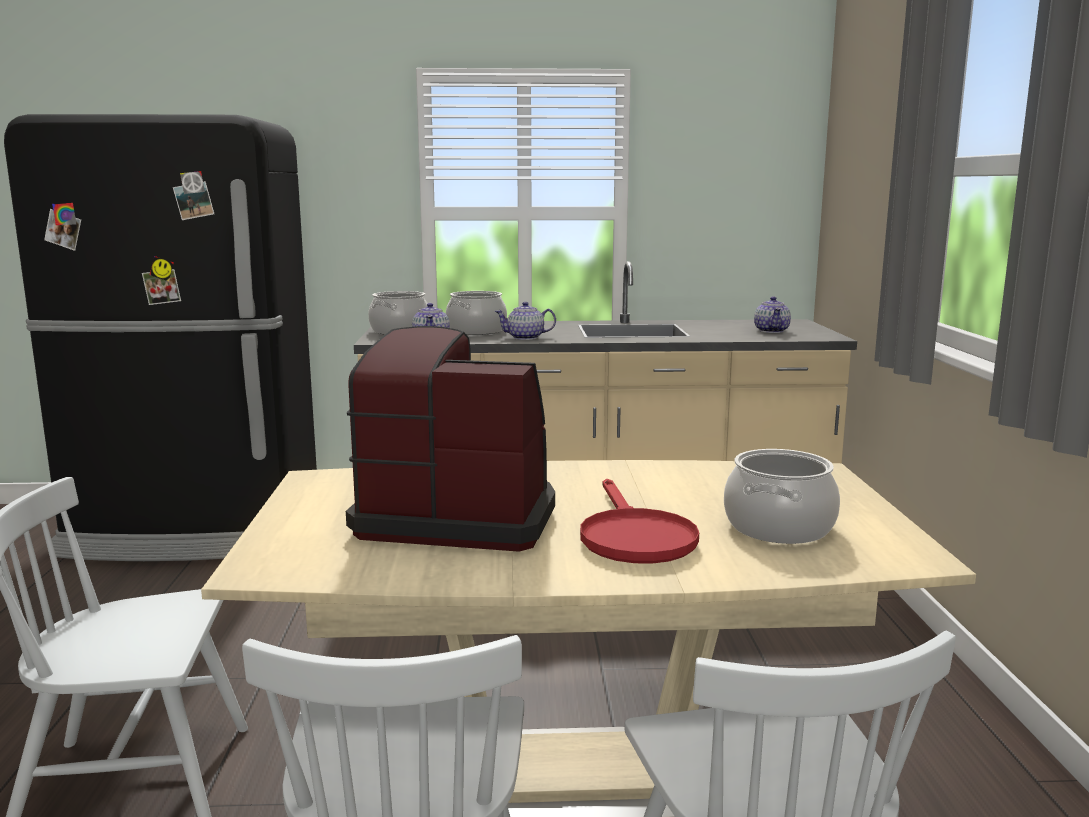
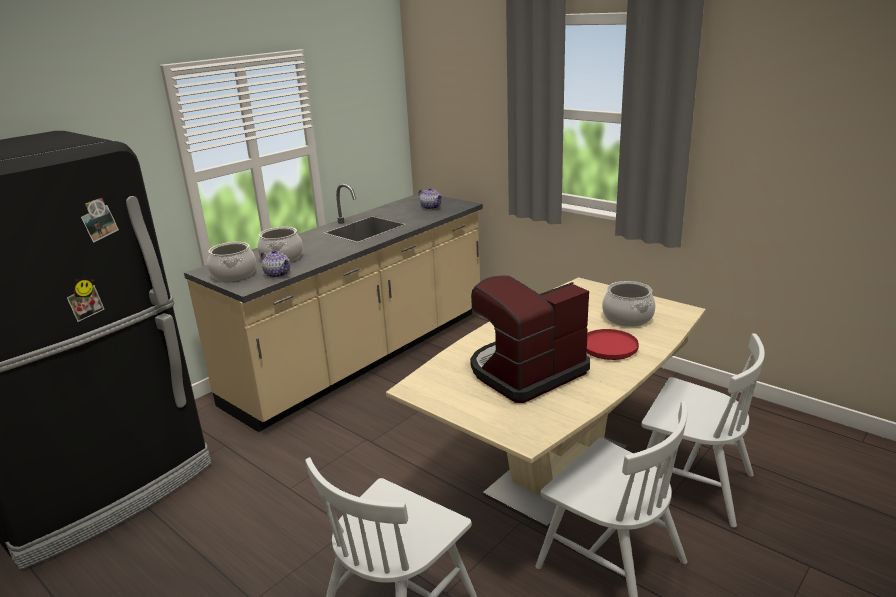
camera: 45 degrees left, 10 degrees up
(526, 338) = (328, 254): teapot -> none

